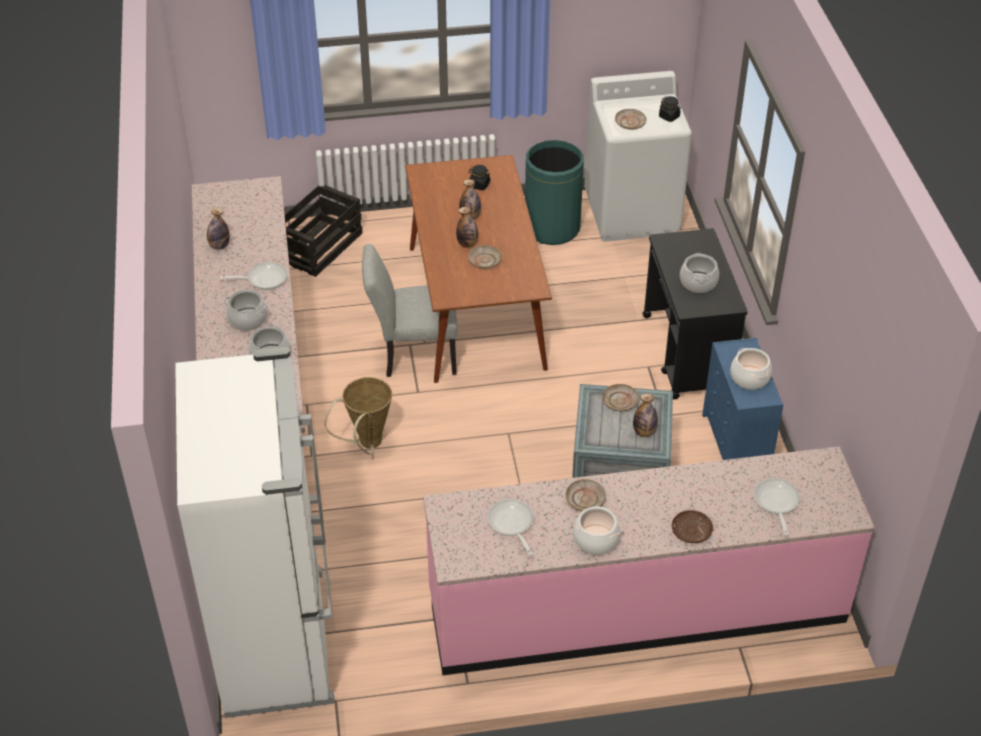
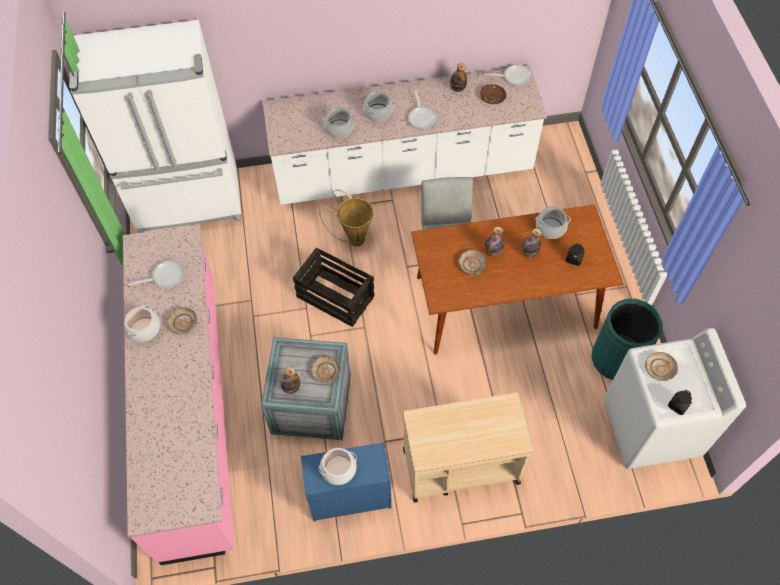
camera: 90 degrees right, 15 degrees up
(319, 247) = (564, 193): crate -> crate (334, 296)
(687, 354) = (460, 465): black cart -> beige cart
(691, 531) = (143, 394): brown plate -> brown plate (492, 97)
(698, 282) = (452, 430): cooking pot -> cooking pot (550, 228)
(776, 503) = (163, 459): frying pan -> frying pan (514, 77)

